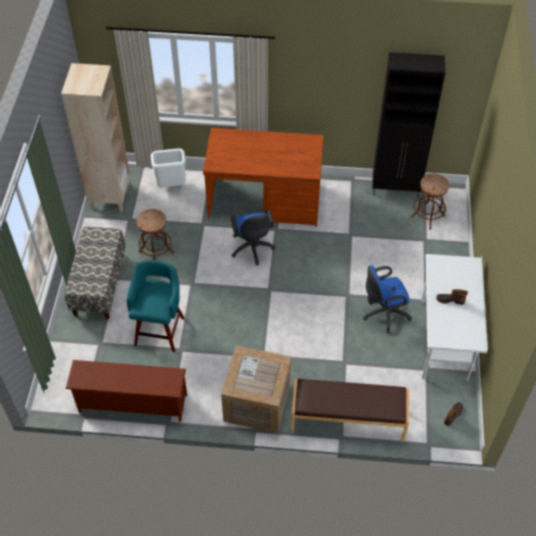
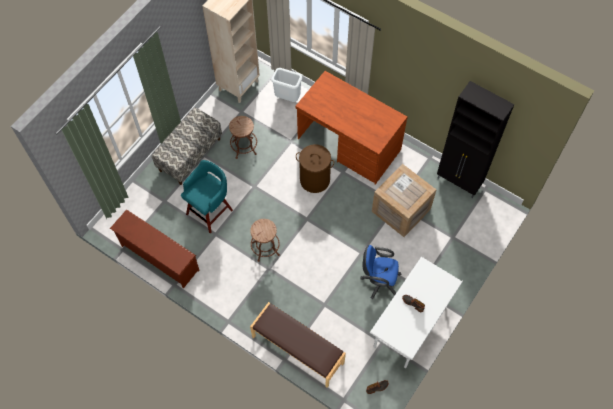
camera: 30 degrees right, 10 degrees up
(252, 249) = (314, 180): blue office chair -> brown laundry basket
(256, 403) = (242, 302): crate -> crate (400, 210)
(427, 216) = (469, 218): brown stool -> brown stool (265, 248)

